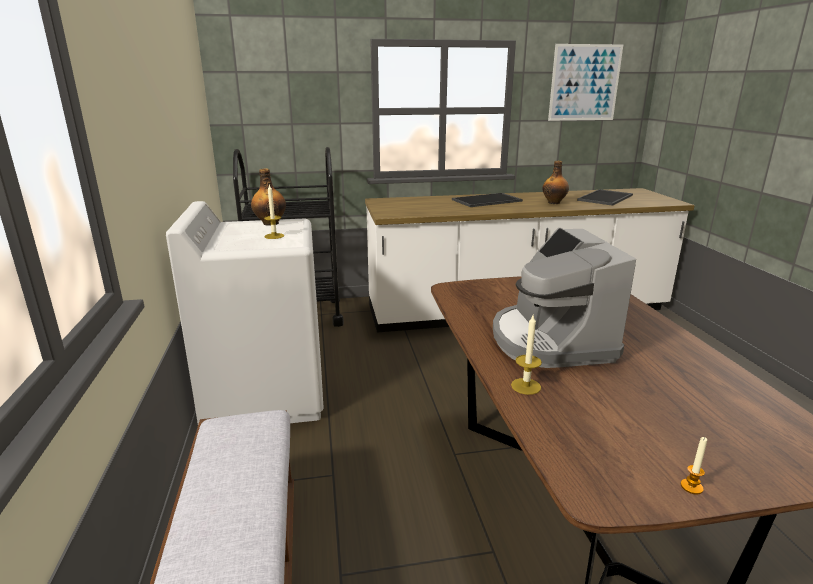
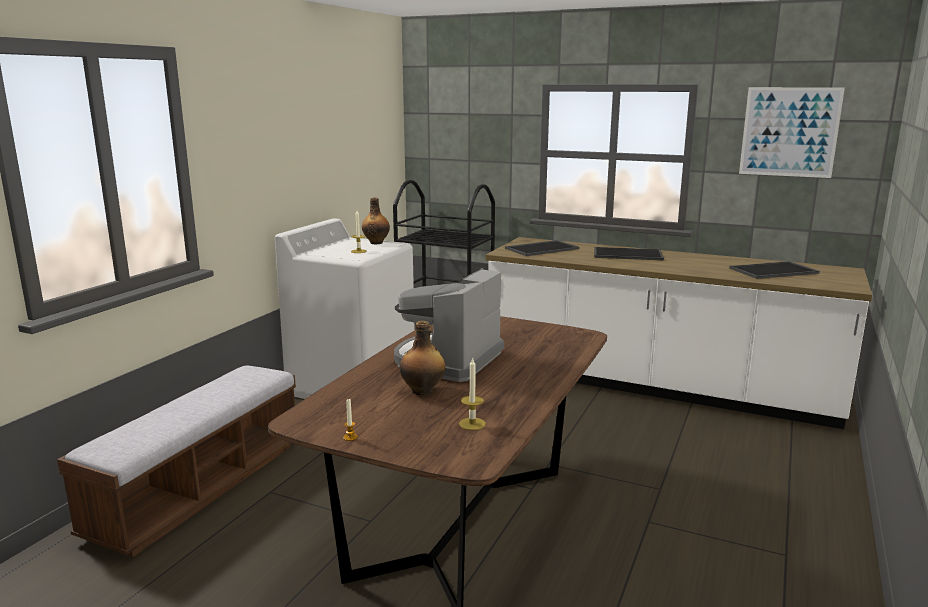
camera: 35 degrees right, 5 degrees down
(410, 205) = (542, 248): none -> tray
(526, 386) = (372, 375): candle -> candle (472, 424)
(554, 202) = (695, 266): bottle -> bottle (423, 391)

